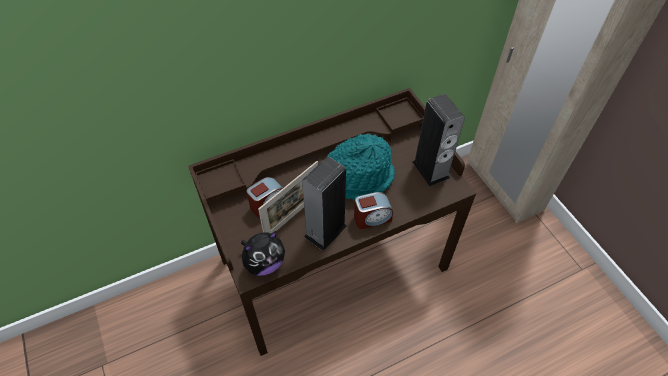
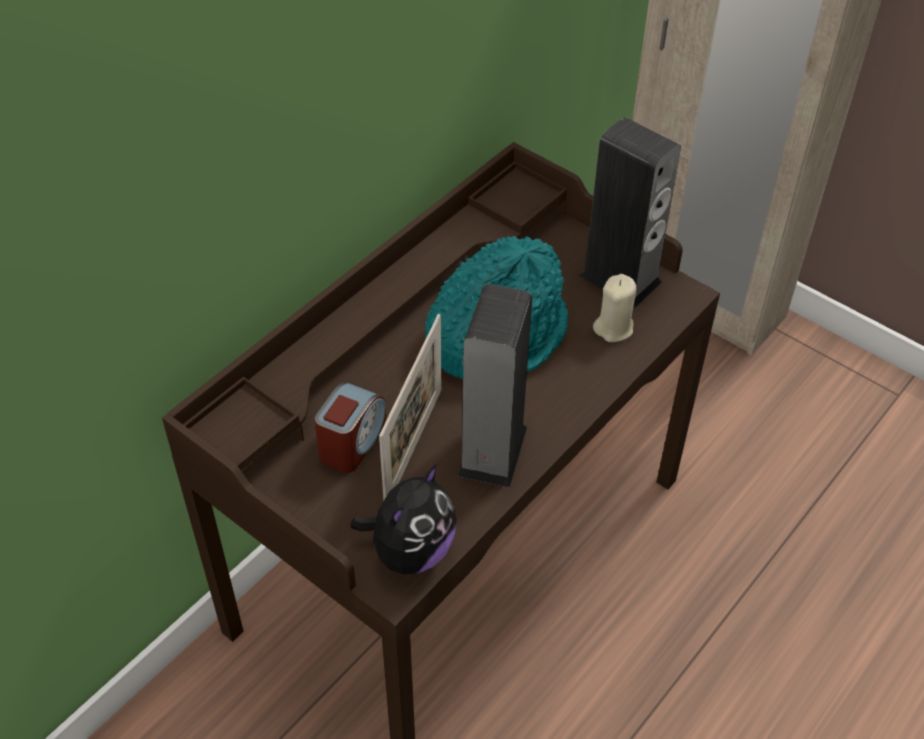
camera: 25 degrees left, 5 degrees down
(372, 218) = (565, 397): alarm clock -> none
(414, 192) = (613, 328): none -> beige candle

